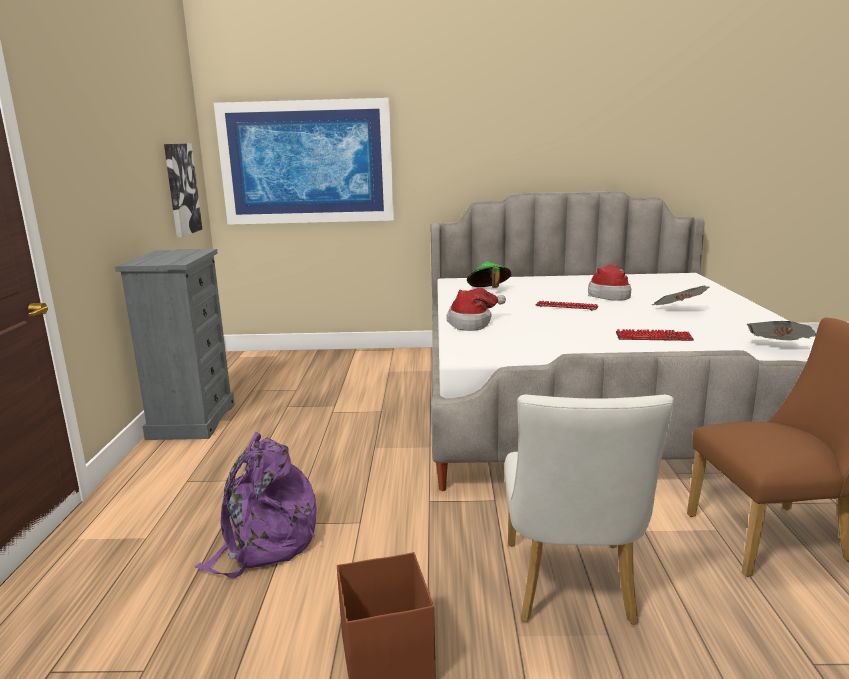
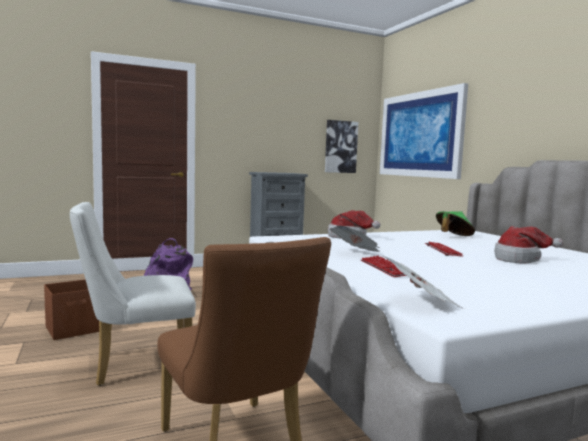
camera: 65 degrees right, 10 degrees down
(678, 310) = (512, 276): newspaper -> newspaper (356, 253)

